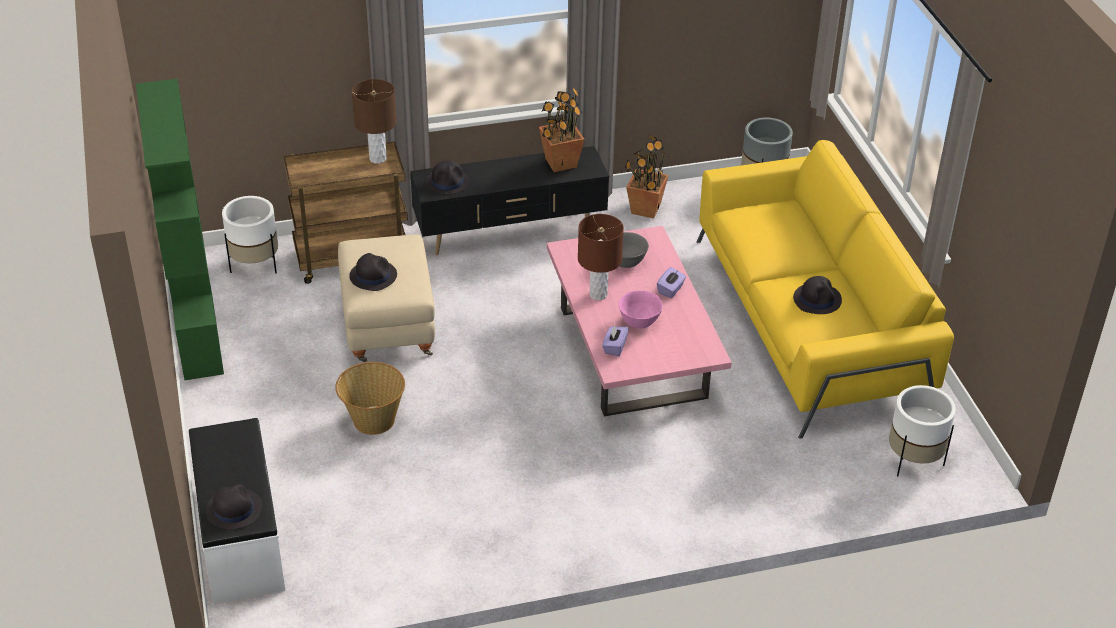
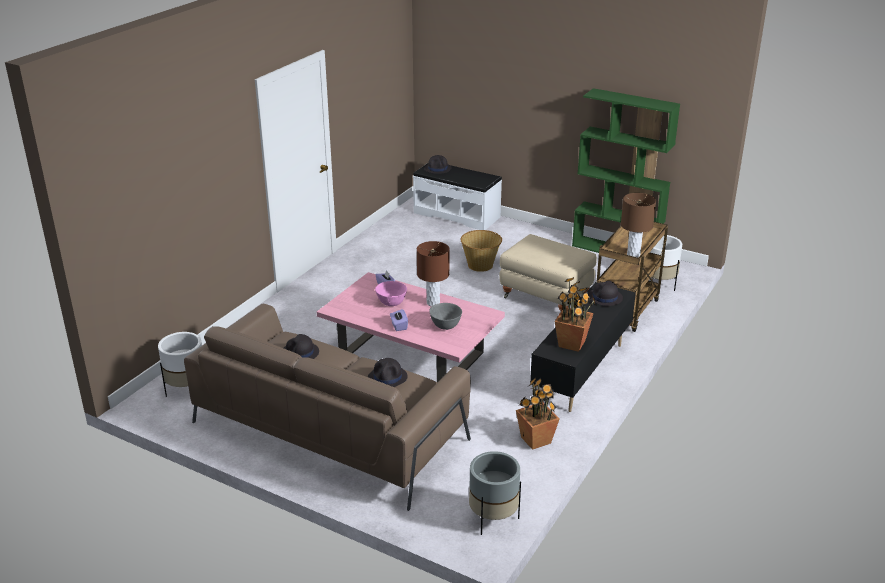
camera: 135 degrees right, 10 degrees down
(373, 275) = (546, 245): black hat -> black hat (388, 377)
(810, 322) = (329, 430): yellow sofa -> brown sofa

